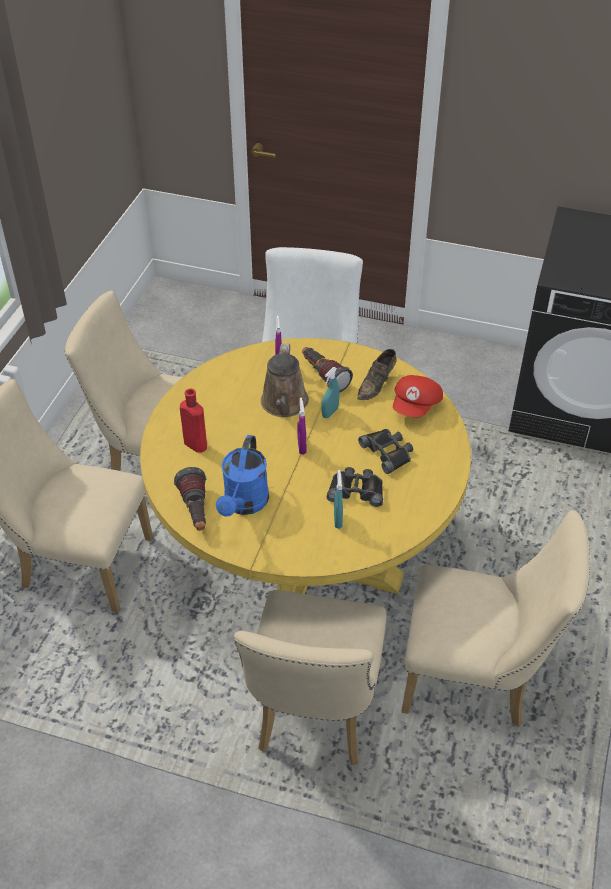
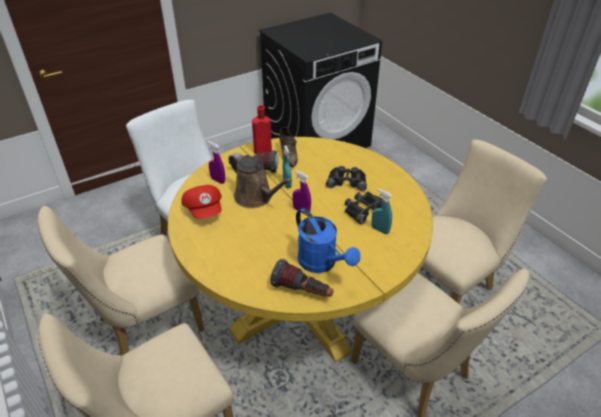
camera: 50 degrees left, 5 degrees down
(194, 444) = (237, 256): red bottle -> red bottle (261, 151)
(416, 406) = (323, 152): red cap -> red cap (204, 210)

